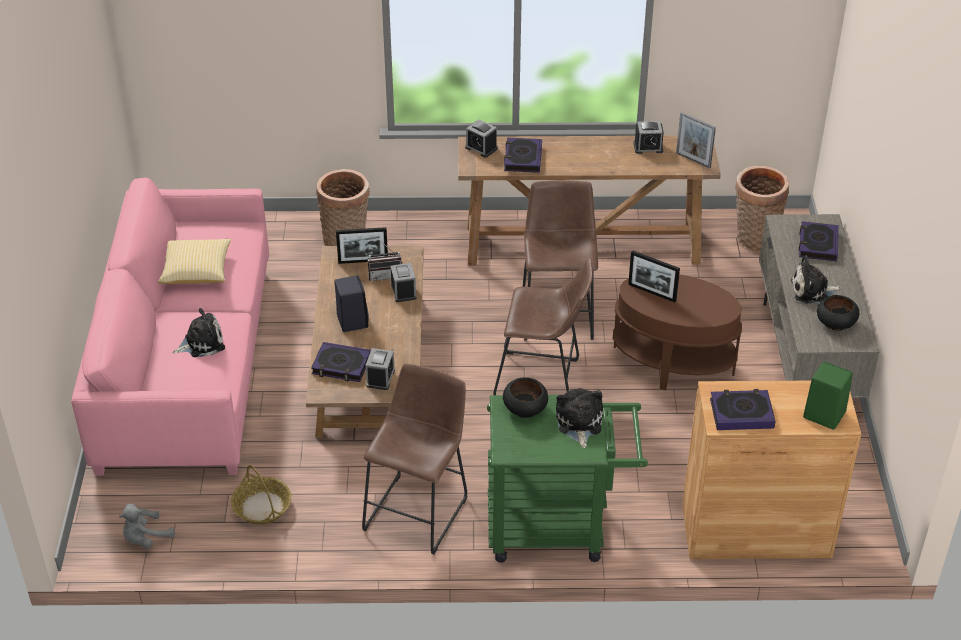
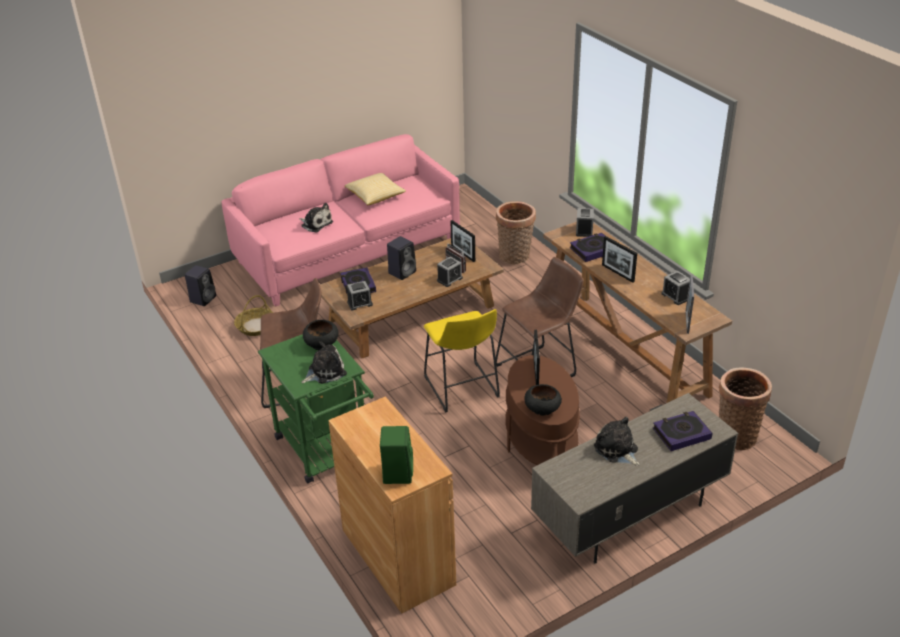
camera: 60 degrees right, 5 degrees down
(146, 538) = (203, 299): grey plush toy -> black speaker
(542, 381) = (462, 390): brown stool -> yellow stool
(578, 162) = (618, 273): none -> picture frame
(741, 413) = (365, 429): book -> none
(835, 323) = (589, 476): black bowl -> black bowl (542, 408)

